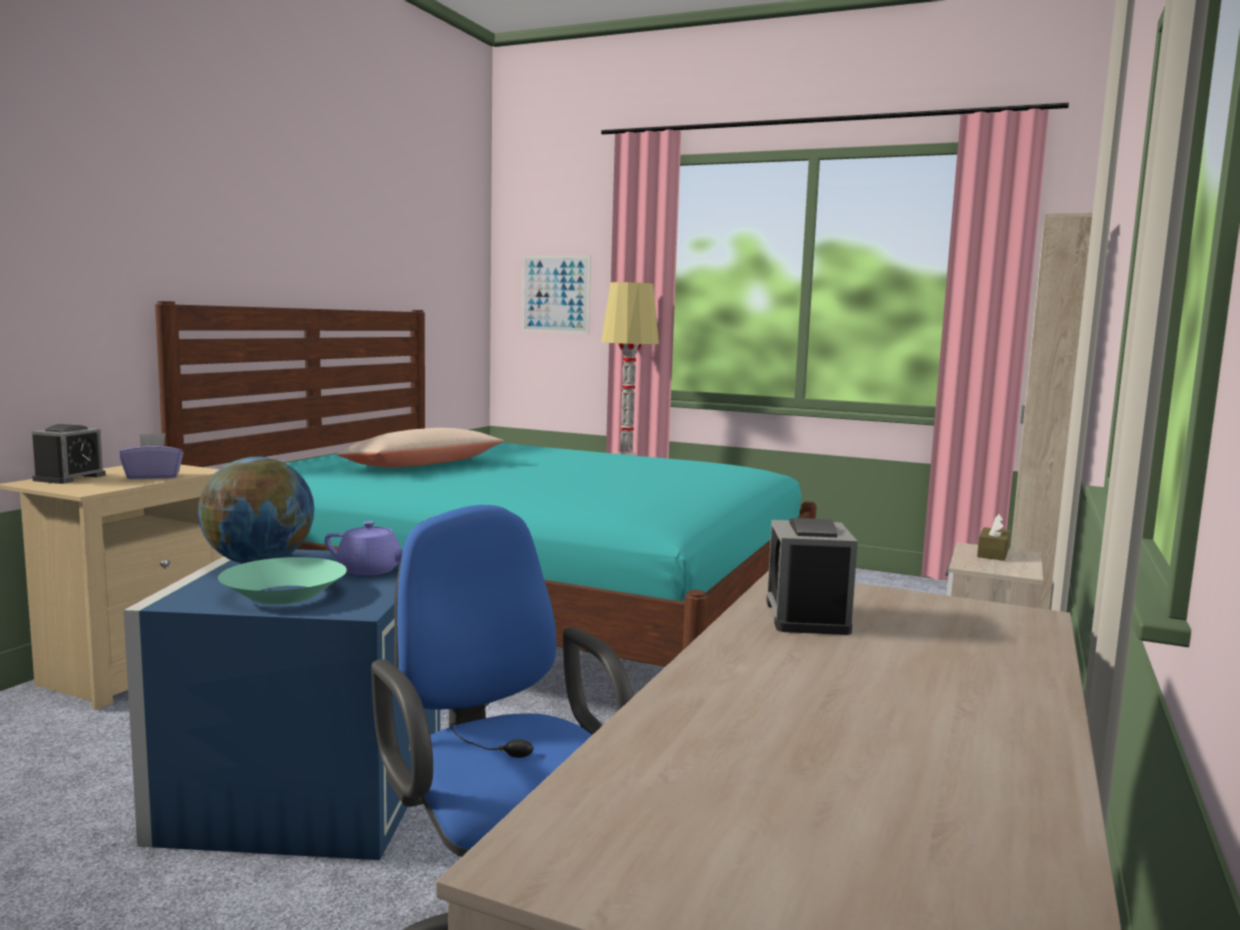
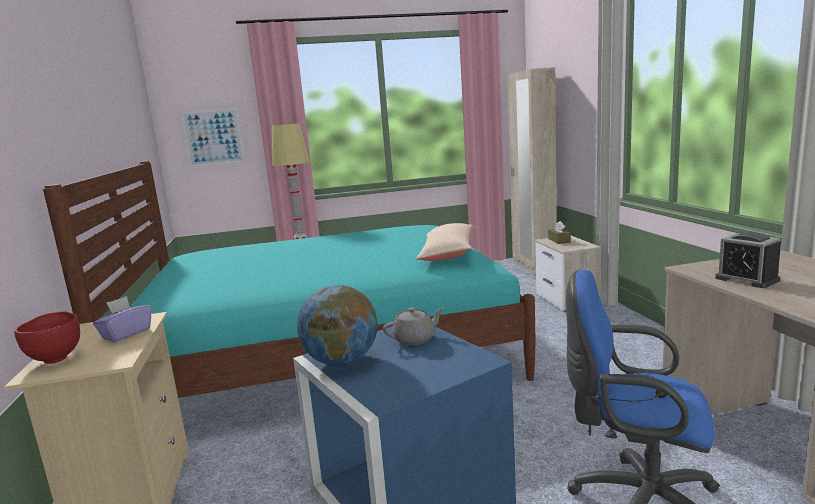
camera: 35 degrees left, 5 degrees up
(69, 478) = (56, 358): alarm clock -> red bowl
(285, 594) = (422, 370): turquoise bowl -> none
(371, 570) = (415, 339): purple teapot -> grey teapot
(422, 465) = (263, 270): beige pillow -> beige pillow (447, 252)

